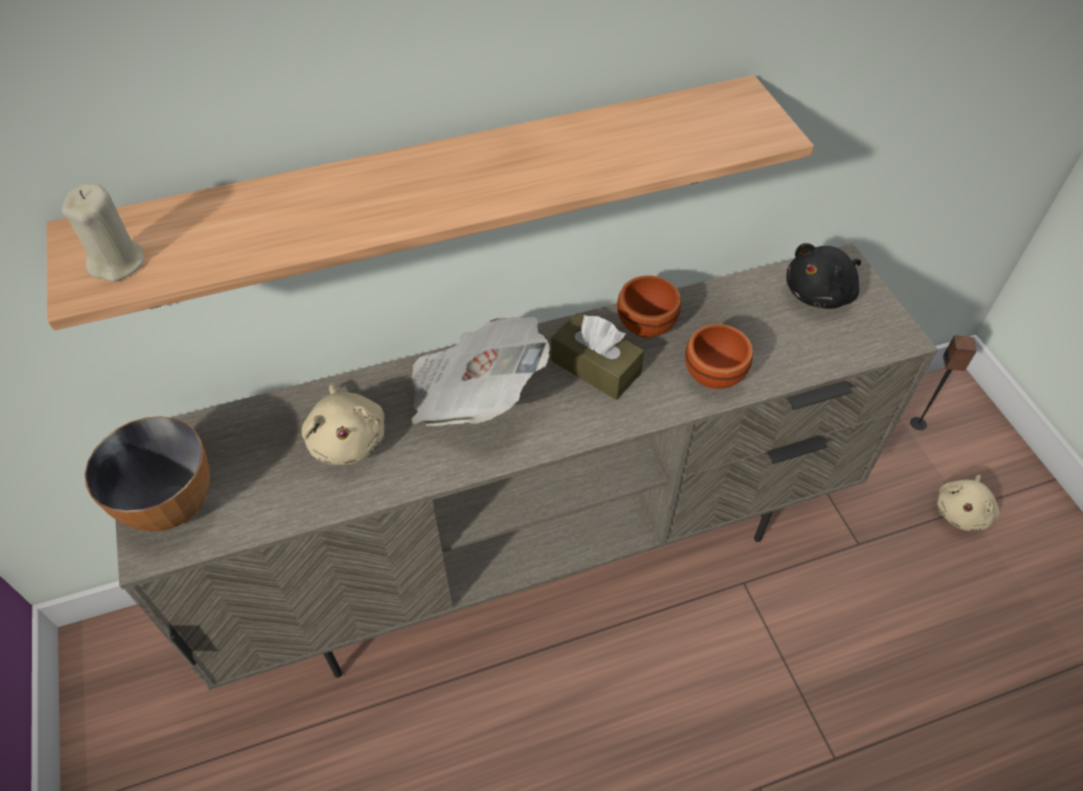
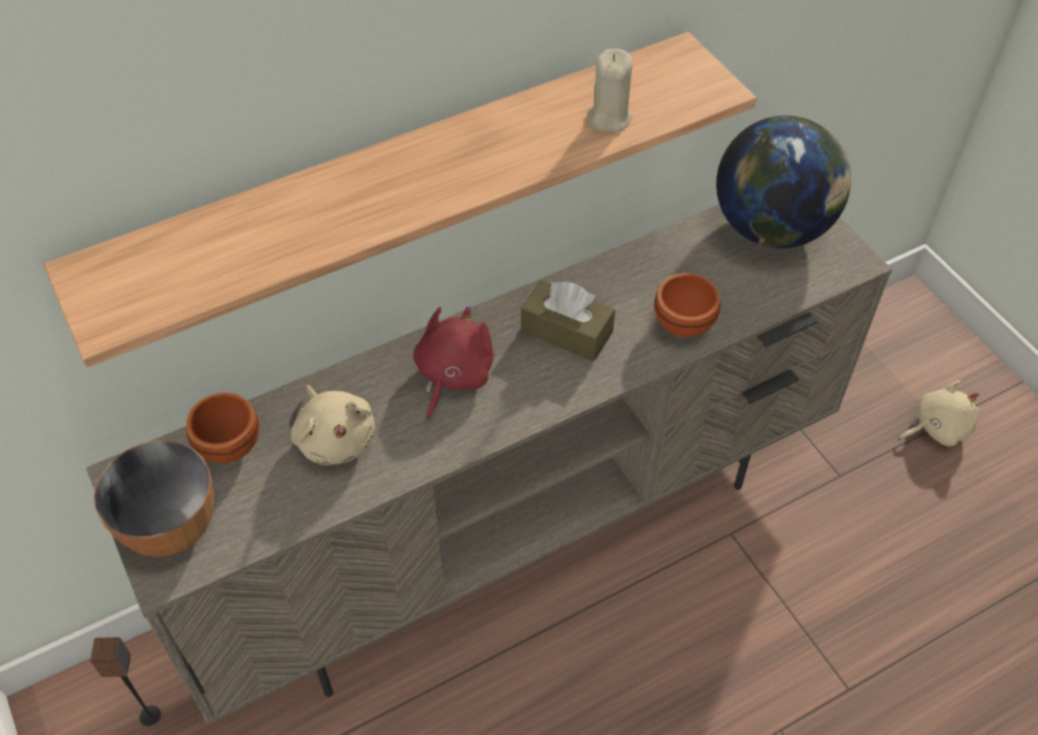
camera: 10 degrees left, 0 degrees up
(118, 262) = (131, 294): beige candle -> beige candle (608, 117)
(475, 394) = (452, 375): newspaper -> red plush toy
(648, 326) = (610, 283): brown bowl -> brown bowl (232, 446)
(820, 293) = (772, 228): black plush toy -> globe
(918, 423) = (881, 344): speaker -> speaker (150, 716)
(962, 511) = (936, 428): beige plush toy -> beige plush toy turned 135 degrees counterclockwise

